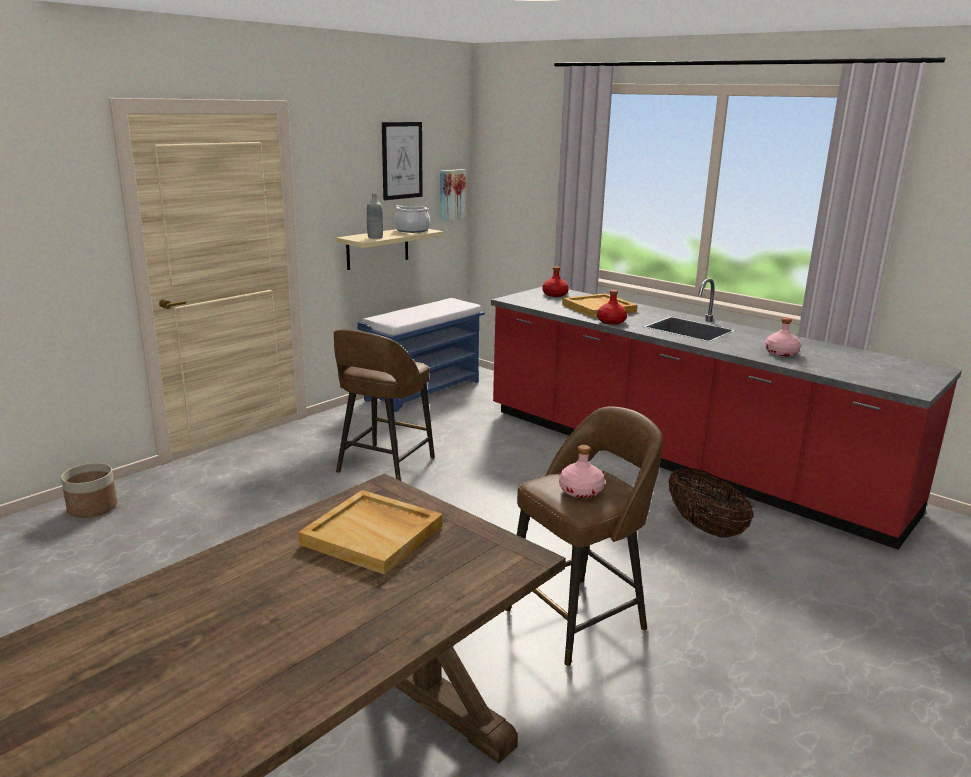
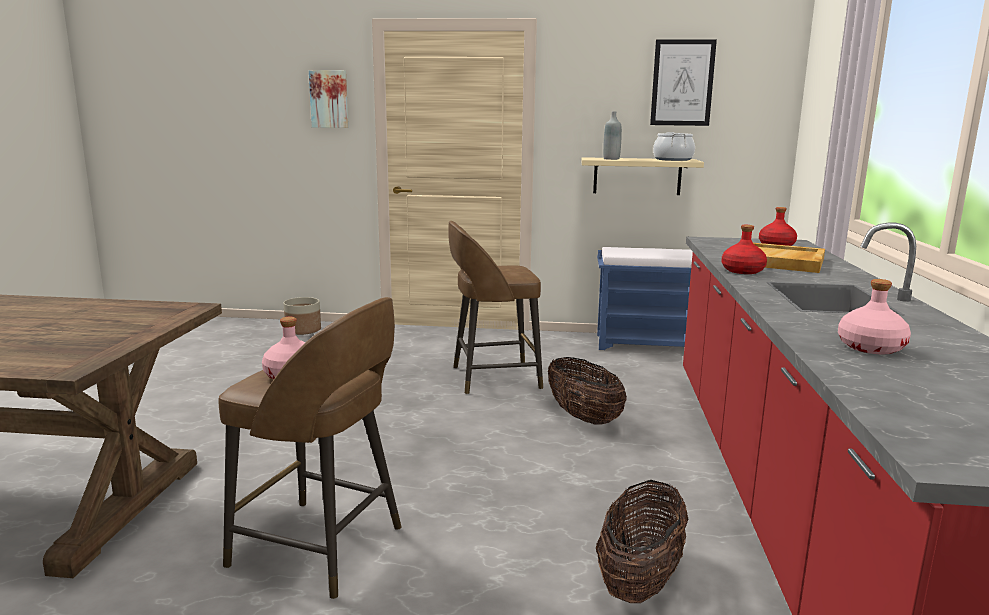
camera: 55 degrees right, 5 degrees down
(374, 535) = (91, 322): beige tray -> none
(451, 194) = (759, 128): picture -> picture (329, 99)
(500, 464) = (583, 417): none -> basket

